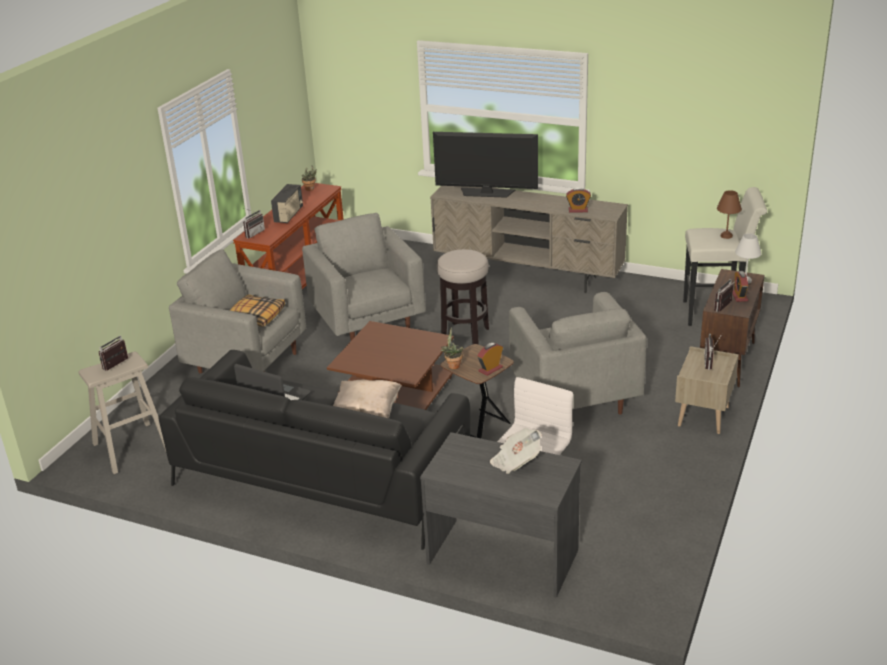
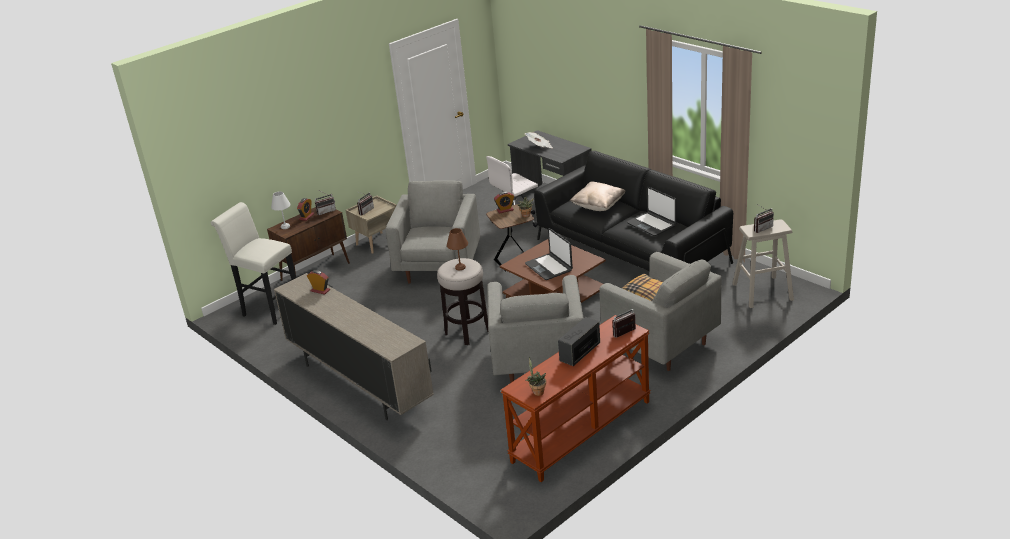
camera: 155 degrees left, 0 degrees up
(391, 344) = (549, 267): none -> laptop
(486, 193) = (370, 332): television -> none
(726, 236) = (253, 245): brown table lamp -> brown table lamp (460, 267)

